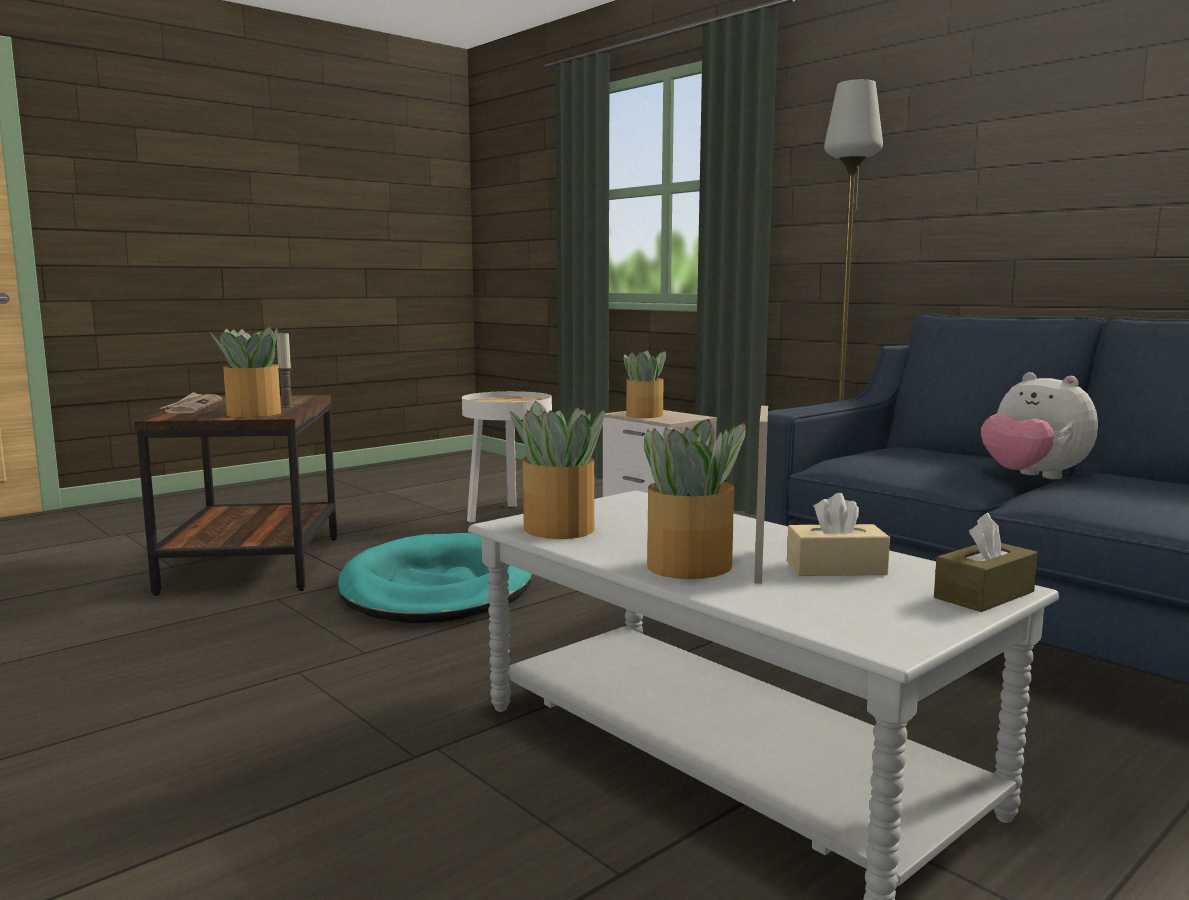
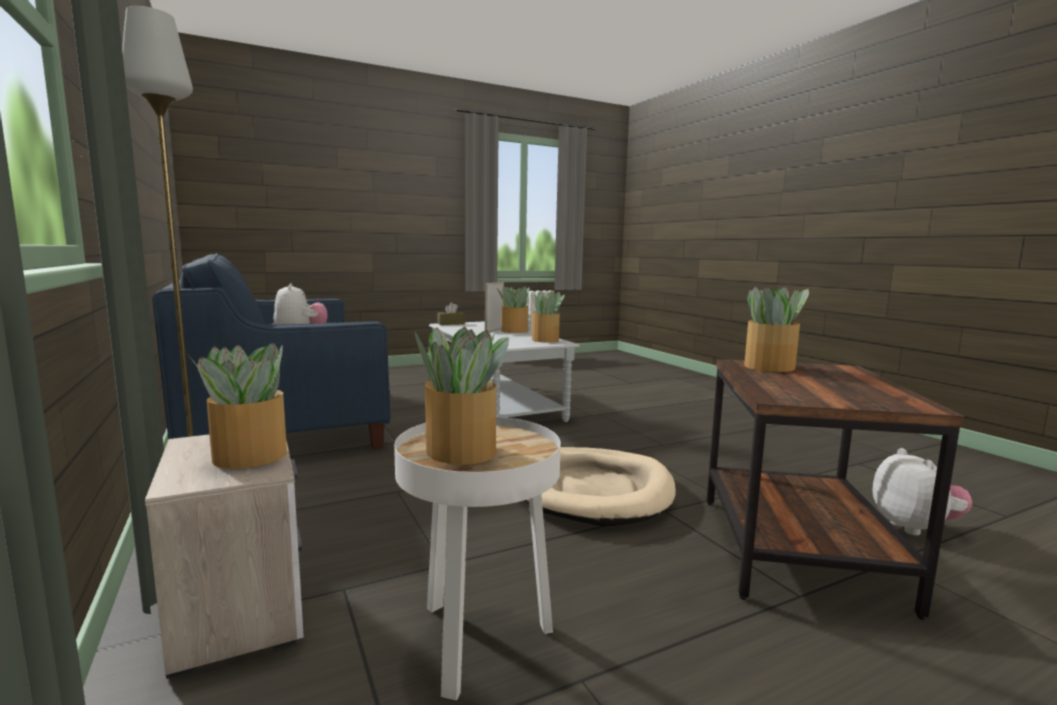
camera: 165 degrees left, 0 degrees up
(83, 592) = (914, 527): none -> plush toy
(192, 406) = (874, 384): newspaper -> none
(287, 406) = (759, 376): candle -> none
(437, 588) = (595, 491): turquoise dog bed -> beige dog bed
(516, 401) = (460, 450): none -> potted plant
(836, 568) = (473, 328): beige tissue box -> none

